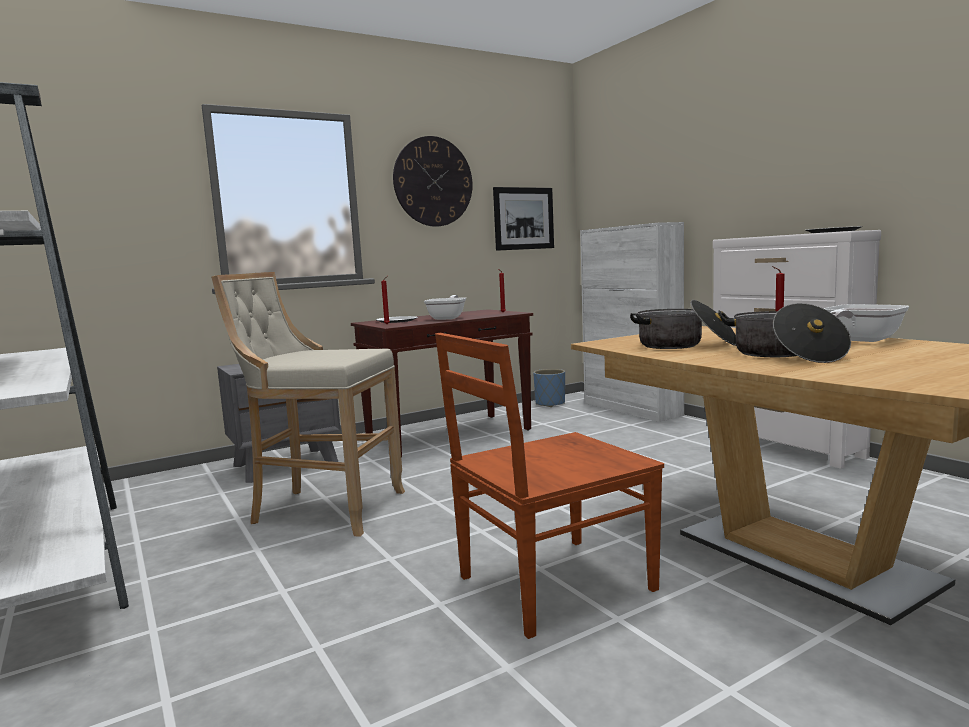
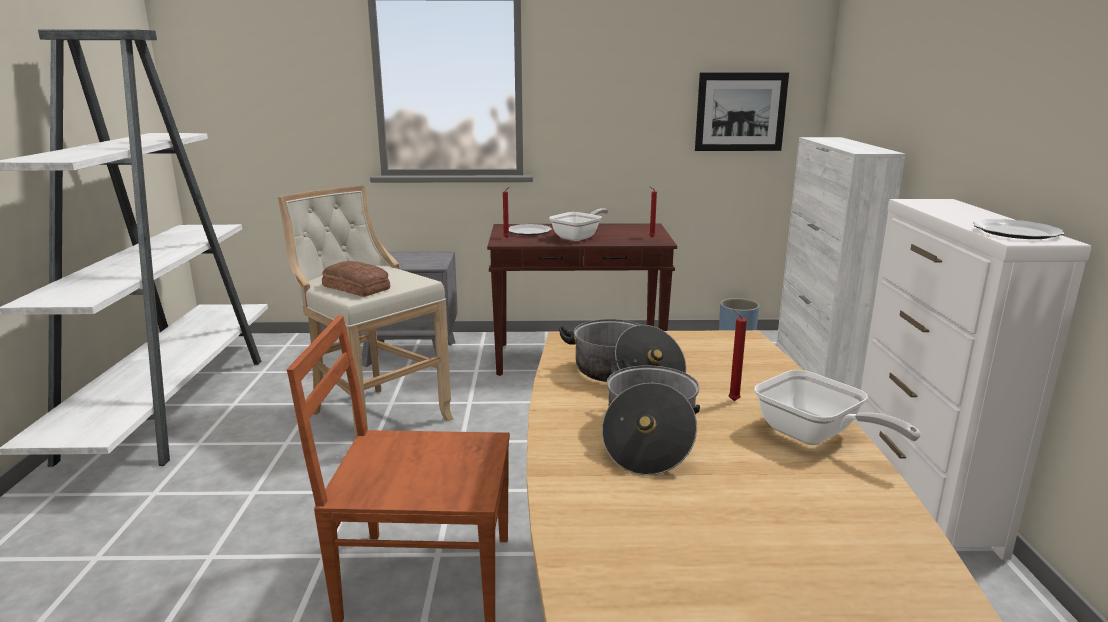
camera: 30 degrees right, 10 degrees up
(320, 359) = (356, 287): none -> bread
(433, 182) = (618, 67): wall clock -> none
(859, 340) = (815, 437): frying pan -> frying pan turned 120 degrees counterclockwise

